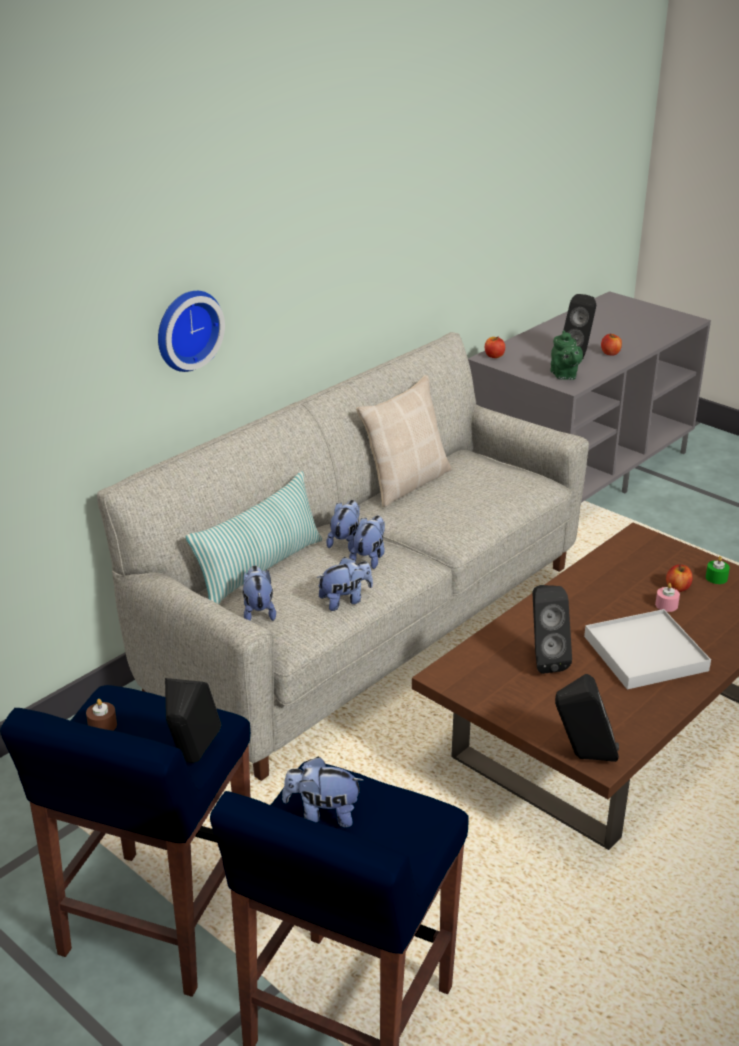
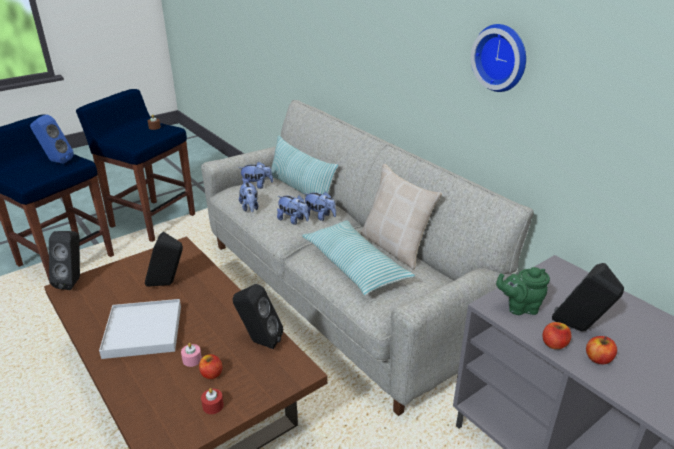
camera: 100 degrees right, 0 degrees up
(186, 329) = (348, 48): wall clock -> wall clock (502, 57)
(192, 760) = (116, 141): black speaker -> black speaker (259, 342)
(323, 813) = (56, 162): plush toy -> blue speaker
(466, 501) = (355, 266): none -> pillow
(494, 356) = (565, 271): apple -> apple (554, 344)
(716, 578) = (213, 406): green candle -> red candle

